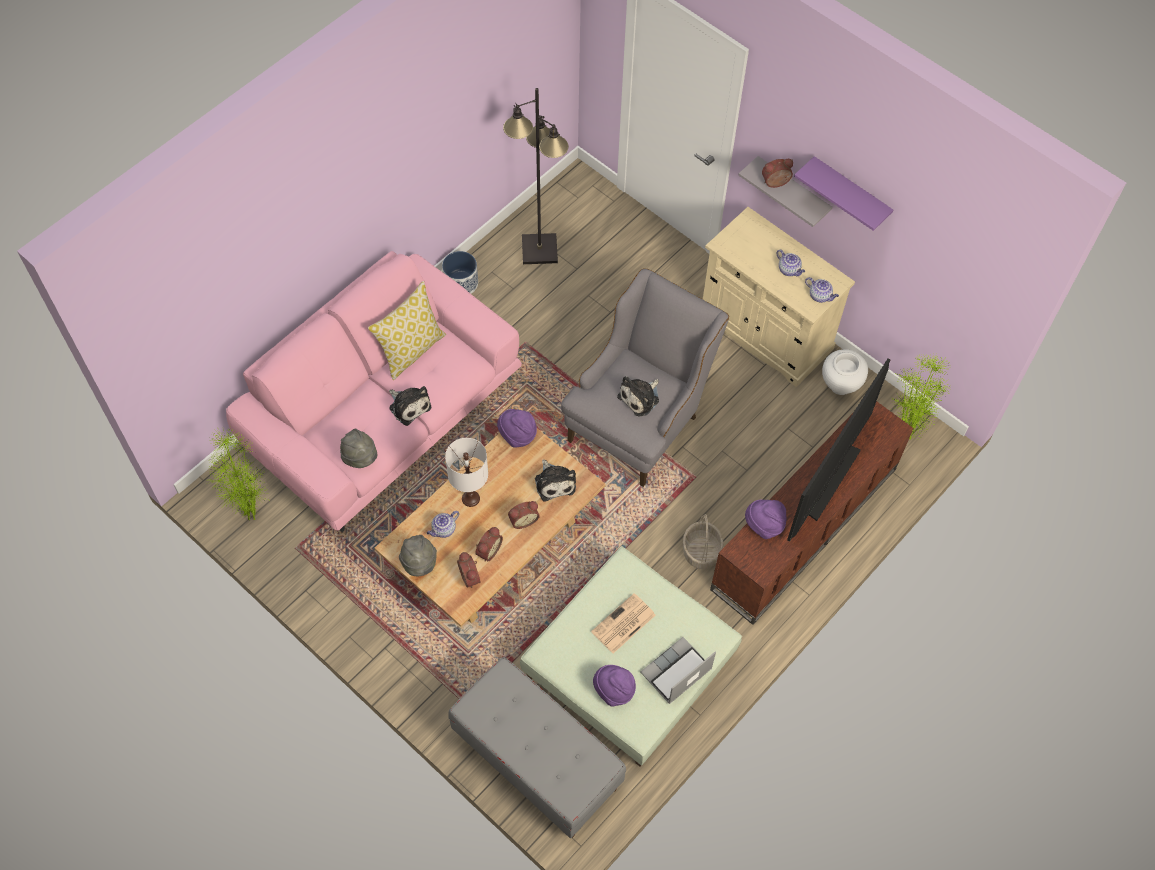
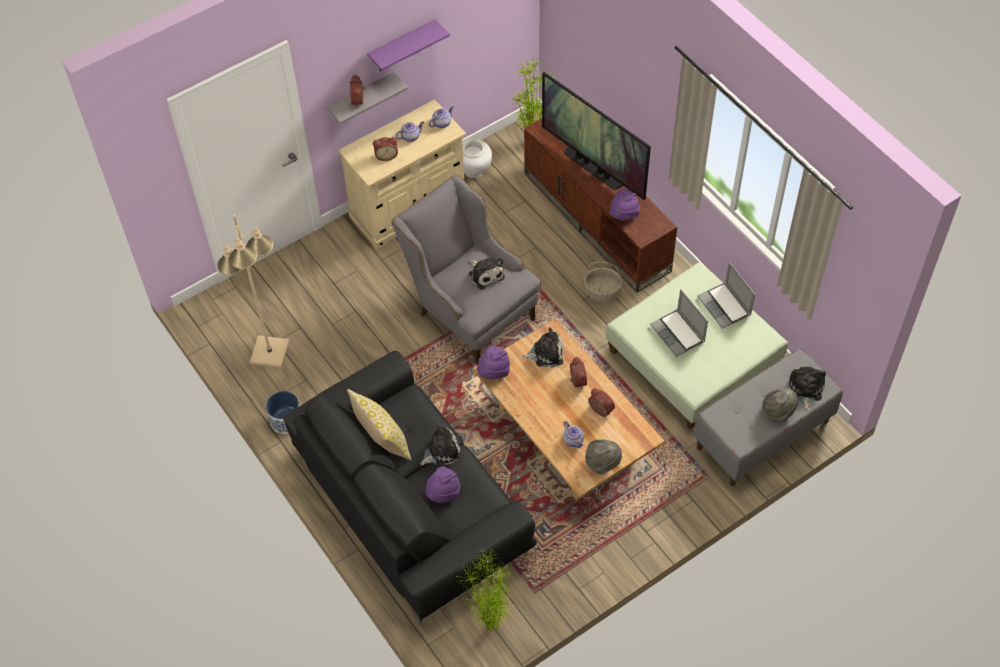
camera: 75 degrees left, 5 degrees down
(361, 458) = (486, 495): grey hat -> grey hat (777, 411)
(383, 413) = (411, 503): pink sofa -> black sofa
(470, 498) = (547, 416): white table lamp -> none
(471, 576) = (621, 426): alarm clock -> alarm clock (386, 155)
(539, 249) = (269, 353): black floor lamp -> beige floor lamp
(561, 776) = (805, 390): none -> plush toy
(614, 690) = (733, 349): purple hat -> purple hat (443, 493)
(623, 624) = (678, 334): newspaper -> laptop

